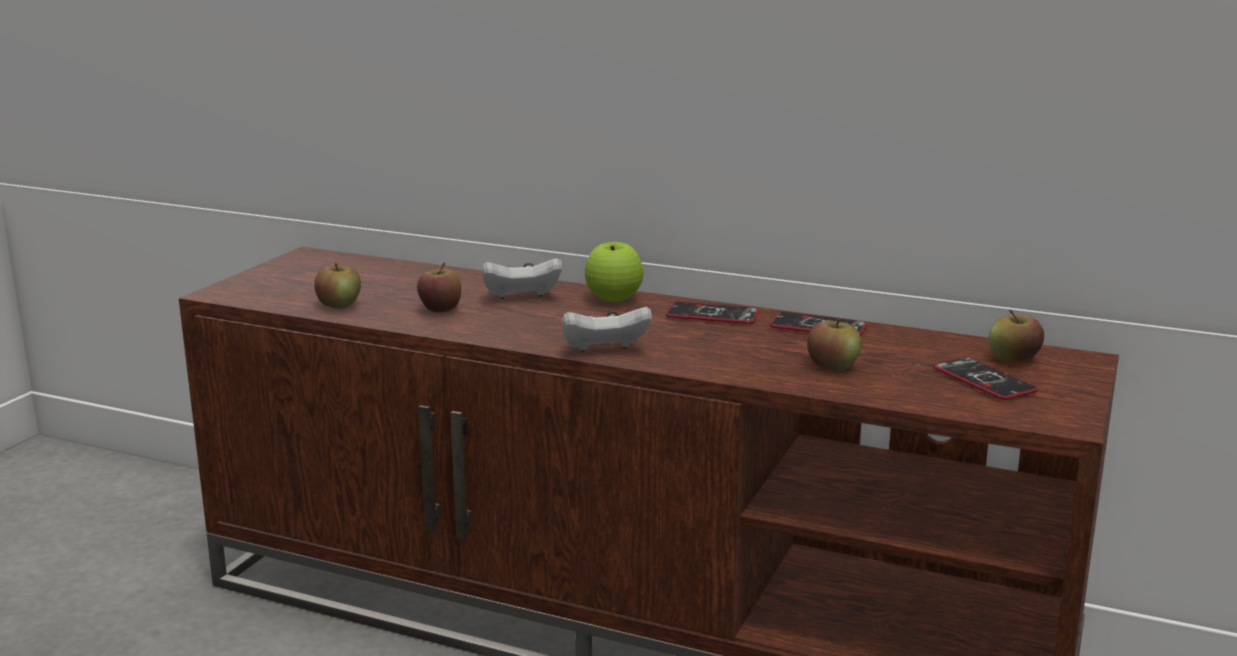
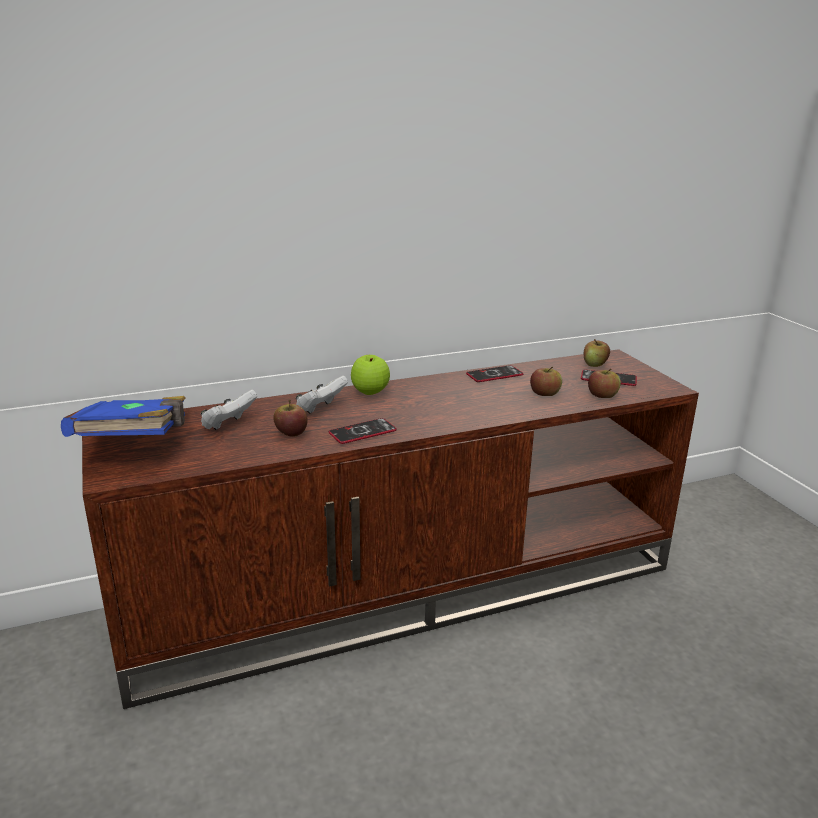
camera: 45 degrees left, 5 degrees up
(300, 274) = (137, 443): none -> blue book
(339, 305) = (220, 454): apple -> apple (602, 395)
(604, 351) = (437, 425): white game controller -> white game controller (228, 425)
(712, 315) = (437, 385): phone -> phone (362, 432)

